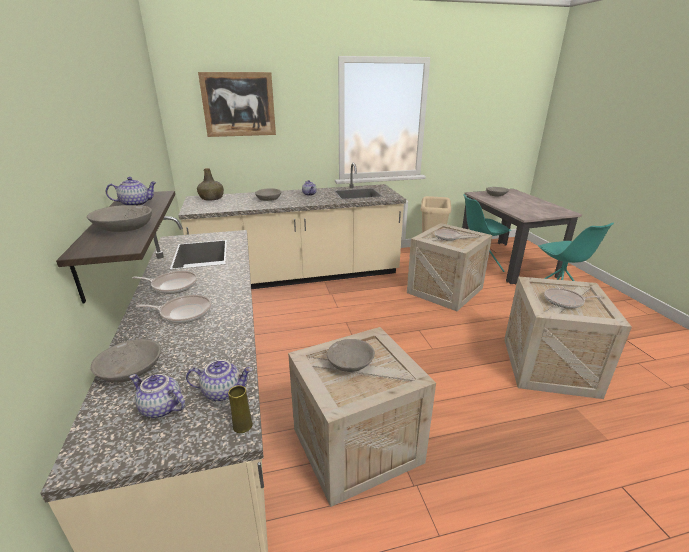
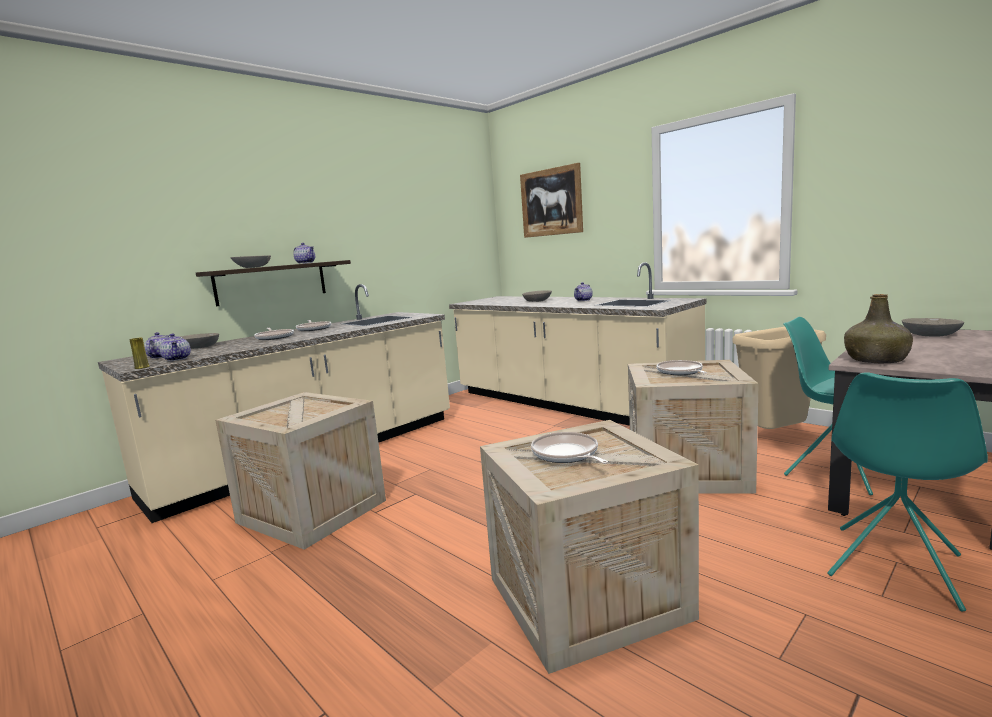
camera: 60 degrees right, 15 degrees down
(212, 198) = (505, 298): green bottle -> green bottle (876, 360)
(350, 363) = (300, 407): grey bowl -> none

